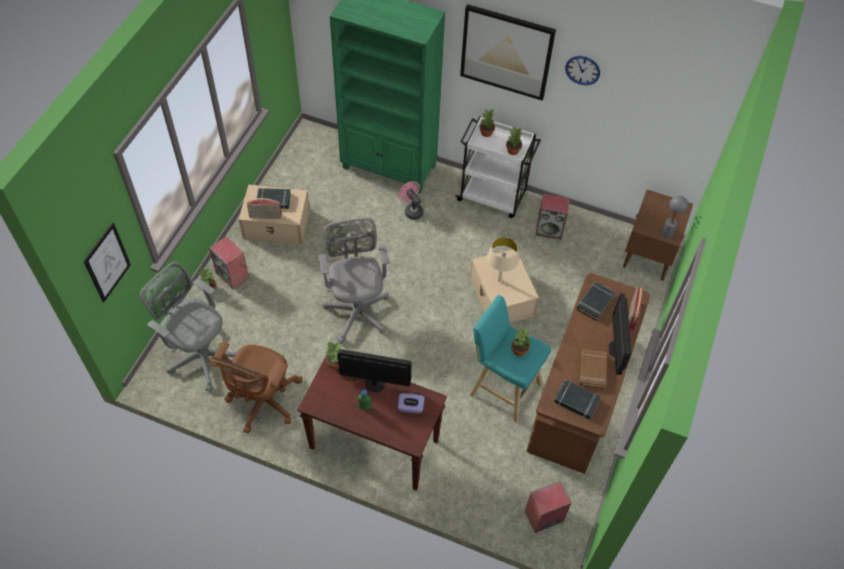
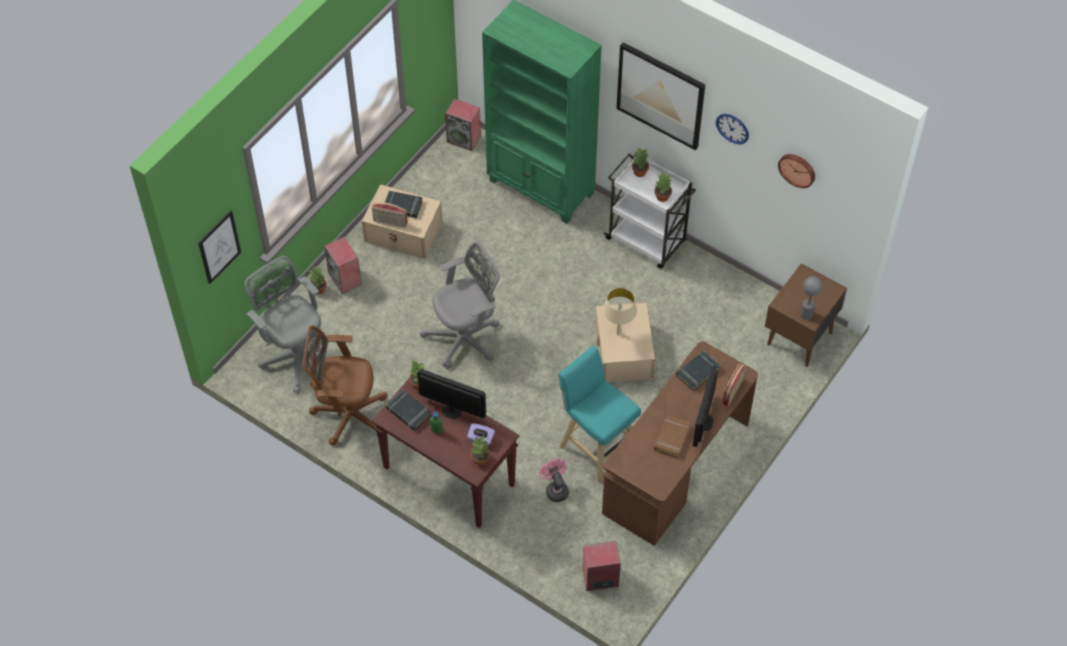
camera: 15 degrees right, 0 degrees up
(262, 403) = (347, 414): brown office chair -> brown office chair turned 60 degrees clockwise
(357, 309) = (466, 338): grey office chair -> grey office chair turned 60 degrees clockwise
(411, 210) = (552, 241): pink fan -> pink fan (555, 489)
(519, 350) = (606, 405): potted plant -> potted plant (480, 459)
(549, 229) = (699, 288): speaker -> speaker (464, 139)
(576, 401) = (645, 464): black book -> black book (408, 412)
(651, 98) = (797, 169): none -> wall clock

